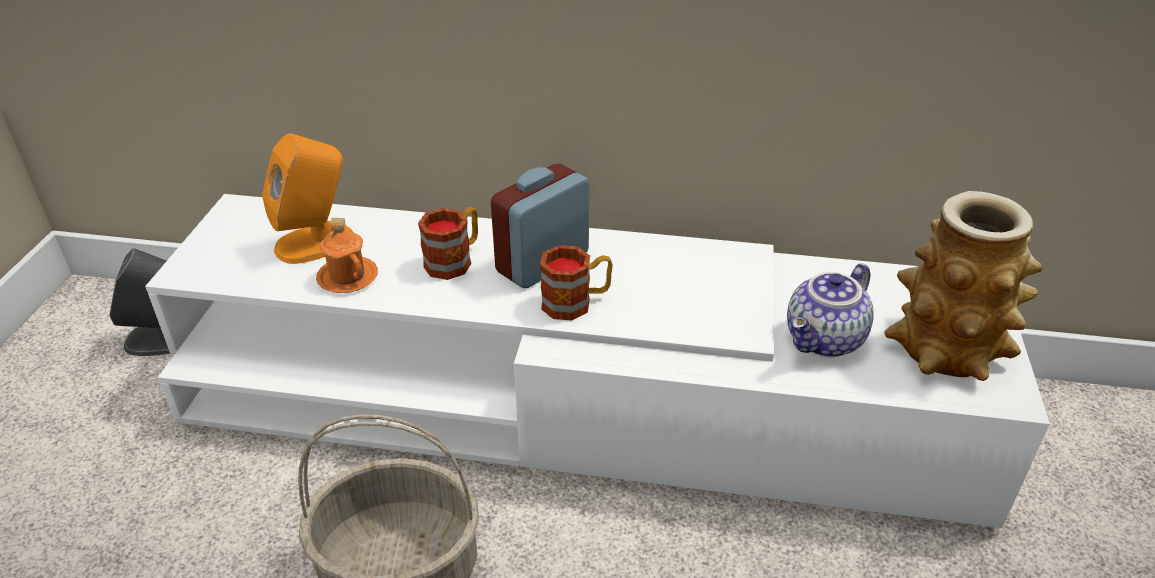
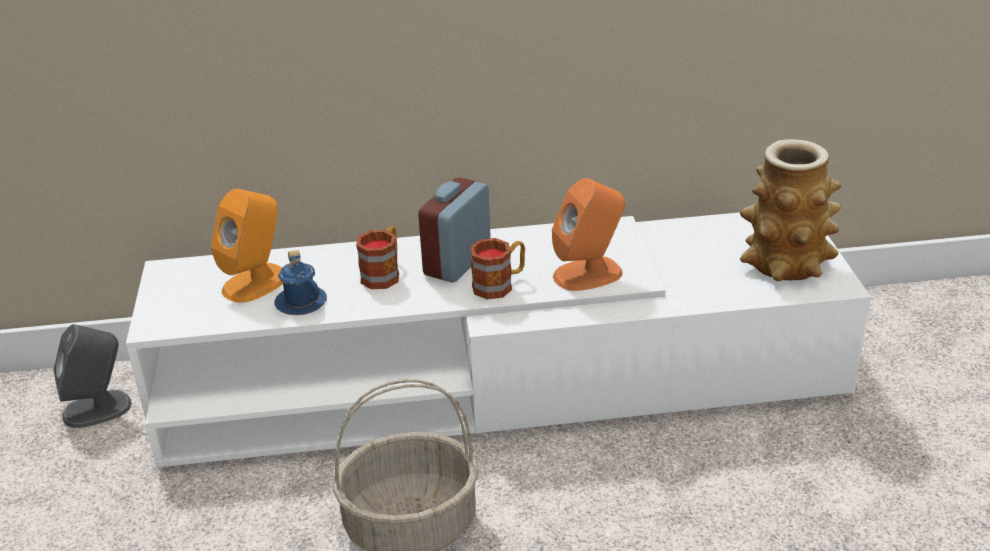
camera: 15 degrees left, 5 degrees down
(347, 277) = (301, 302): orange mug -> blue mug
(687, 311) = (588, 274): none -> orange speaker
(825, 341) = (698, 275): teapot -> none

